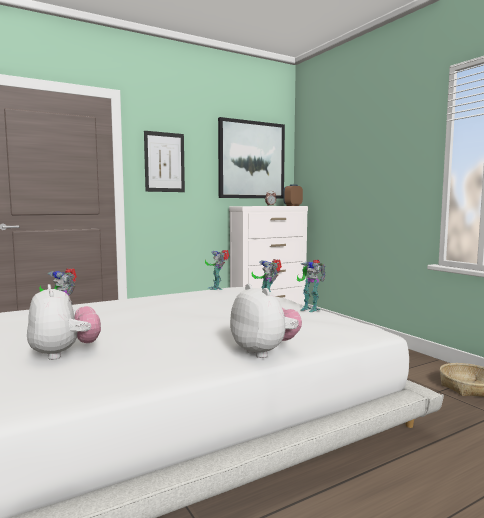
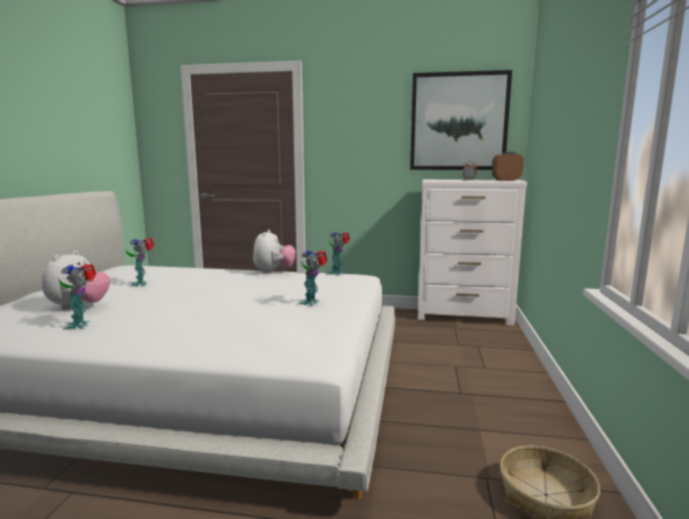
camera: 40 degrees right, 5 degrees up
(164, 162) = (346, 132): picture -> none
(264, 352) = (165, 346): plush toy -> plush toy (273, 271)
(310, 309) = (337, 315): toy robot -> toy robot (80, 325)

